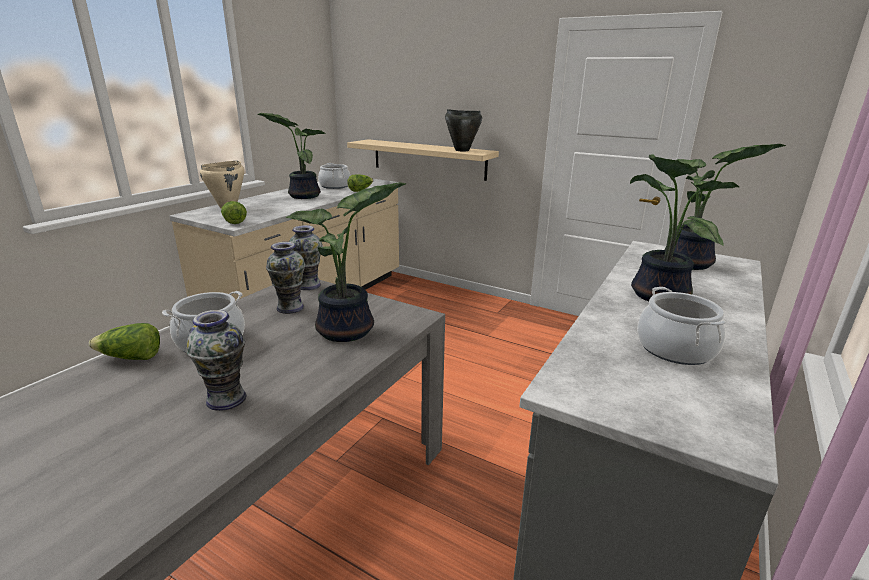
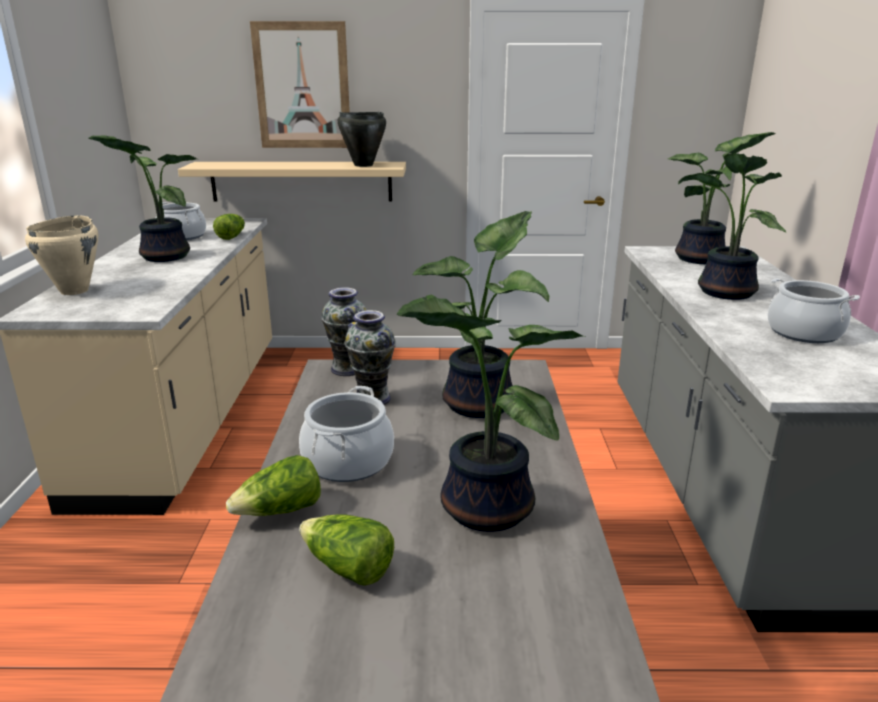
camera: 30 degrees left, 0 degrees up
(226, 398) = (480, 507): vase -> potted plant
(234, 221) = (131, 308): lettuce -> lettuce (348, 568)
(434, 90) = (302, 86): none -> picture

